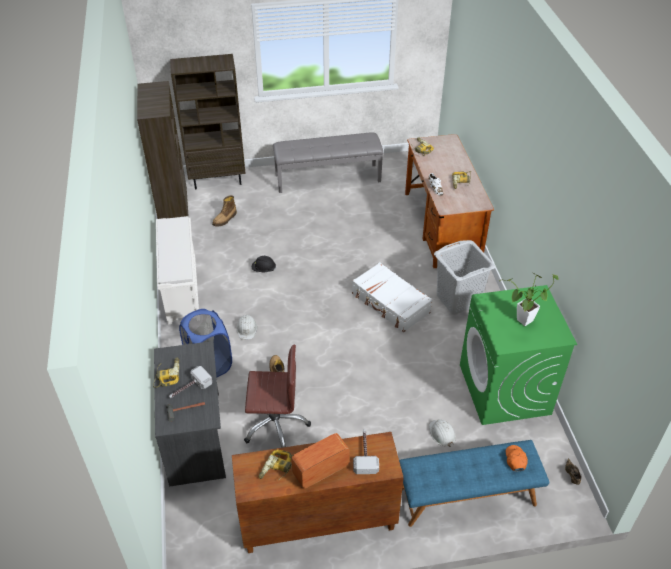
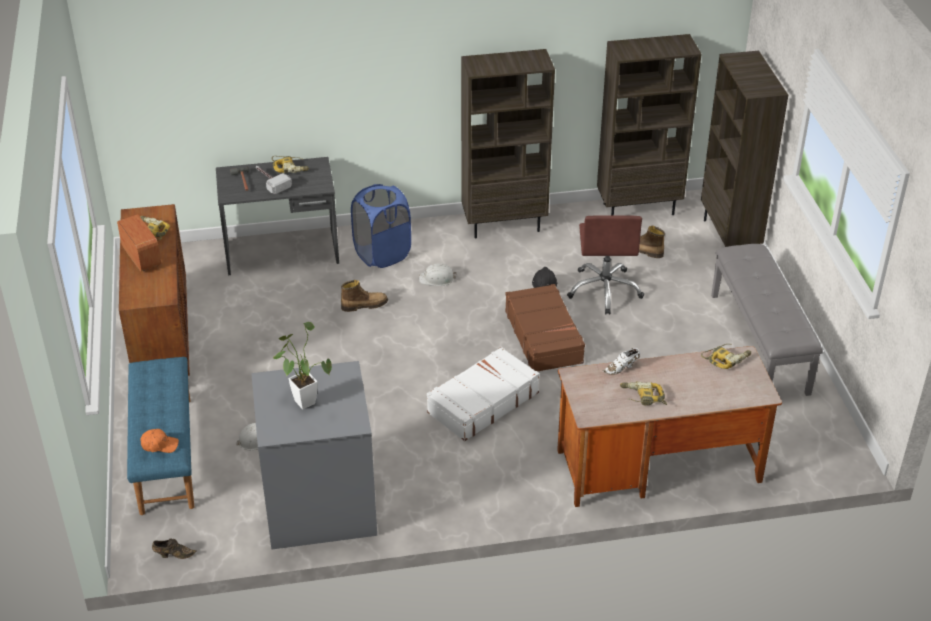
camera: 90 degrees right, 5 degrees down
(181, 289) = (504, 225): white shoe rack -> brown bookcase
(275, 424) = (290, 306): brown office chair -> brown office chair (605, 290)
(320, 271) = (544, 337): none -> brown suitcase
(365, 453) = (153, 285): hammer -> none
(457, 300) = (490, 472): grey laundry basket -> none
(505, 390) = (319, 506): green washing machine -> grey washing machine

